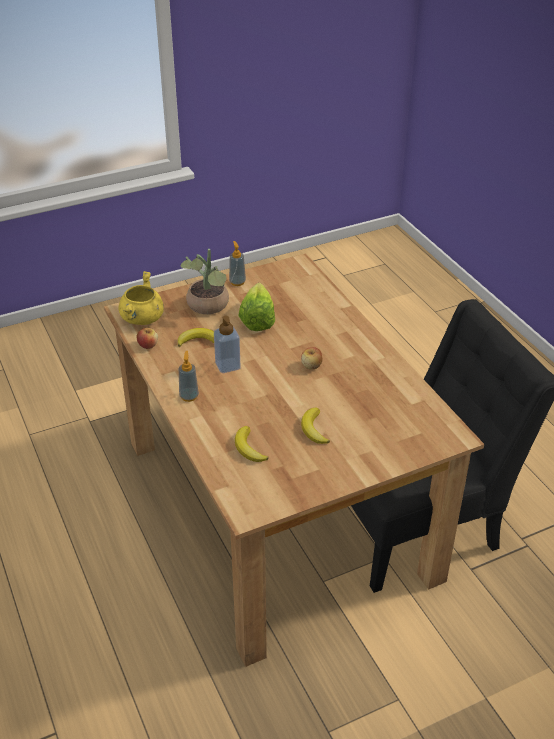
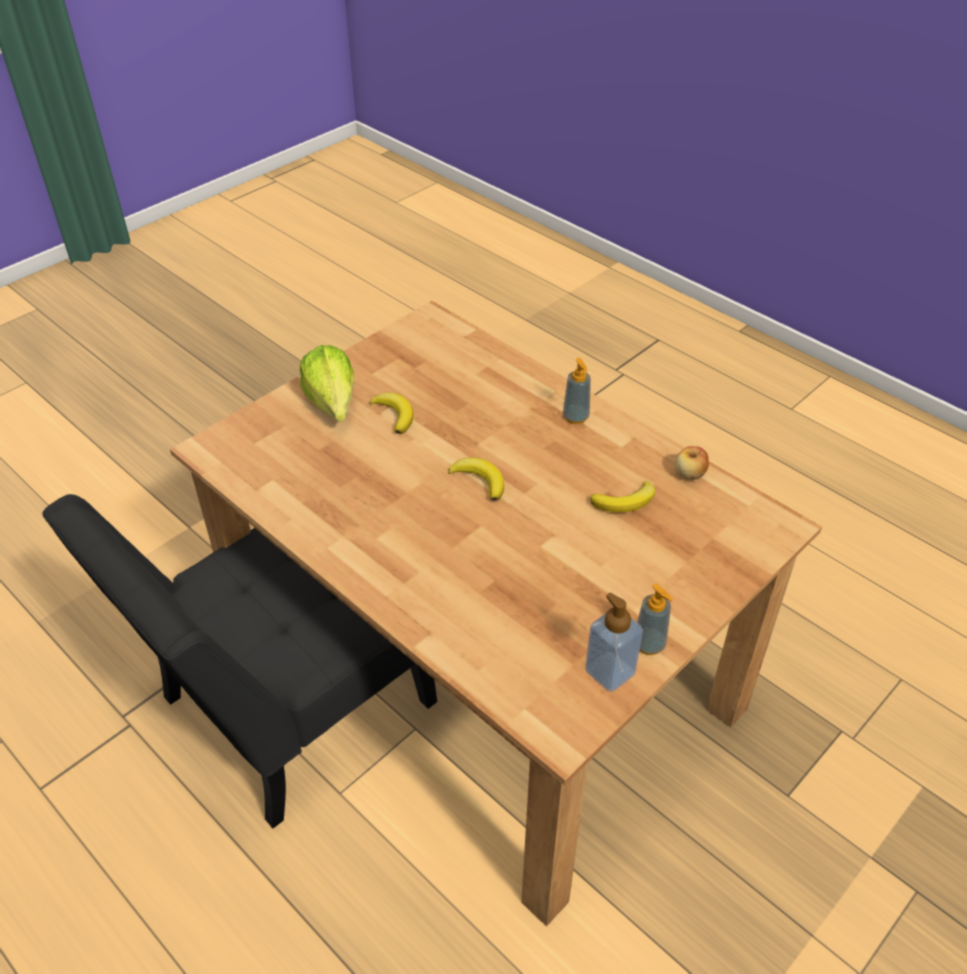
camera: 160 degrees right, 5 degrees up
(142, 319) = (739, 517): yellow cooking pot -> none
(208, 307) = (657, 569): potted plant -> none
(227, 366) = (555, 472): soap dispenser -> soap dispenser (610, 672)
(249, 448) = (463, 376): banana -> banana (480, 480)
(259, 317) = (561, 572): lettuce -> lettuce (332, 409)
(311, 366) = (434, 502): apple -> none

